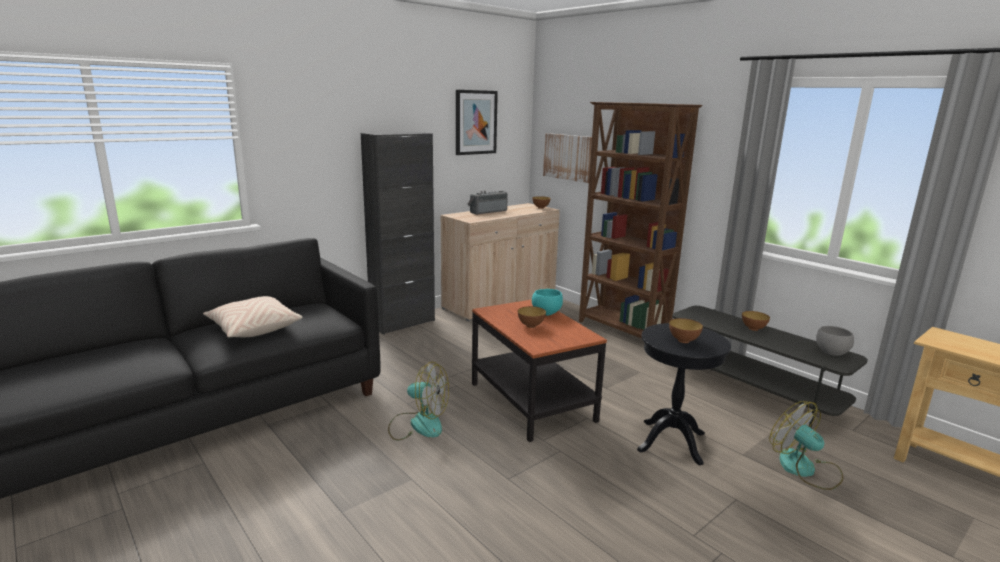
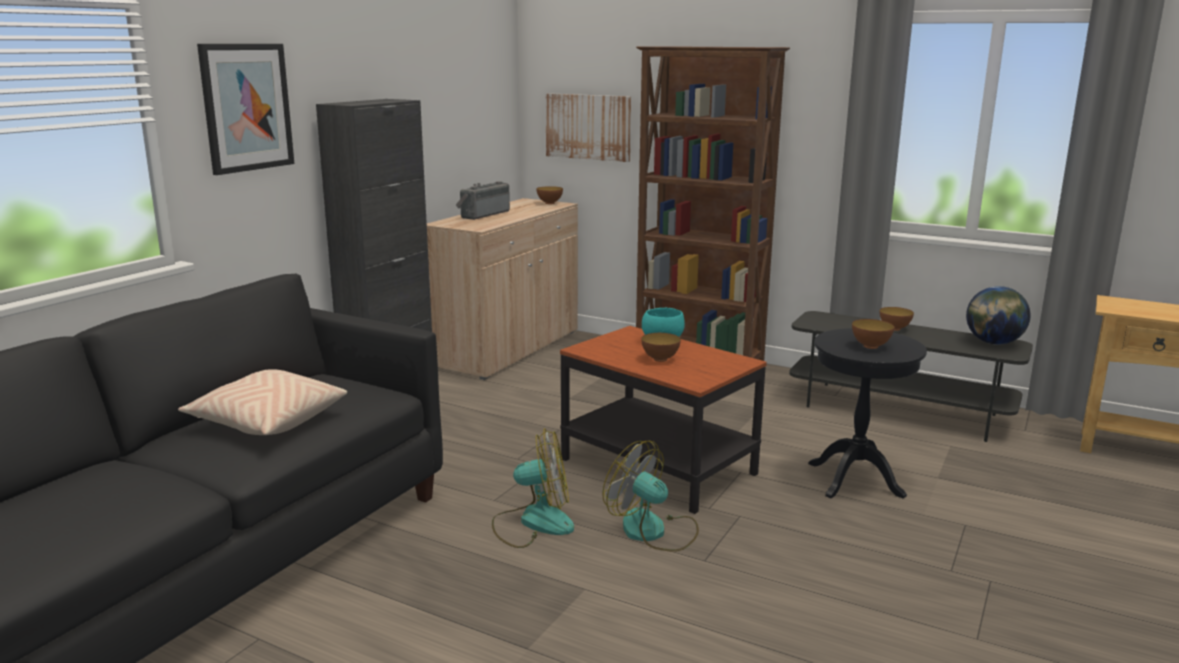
camera: 20 degrees left, 0 degrees up
(475, 122) = (455, 81): picture -> picture (246, 107)
(805, 469) = (1008, 479): fan -> fan (653, 531)
(831, 353) = (993, 343): grey bowl -> globe

